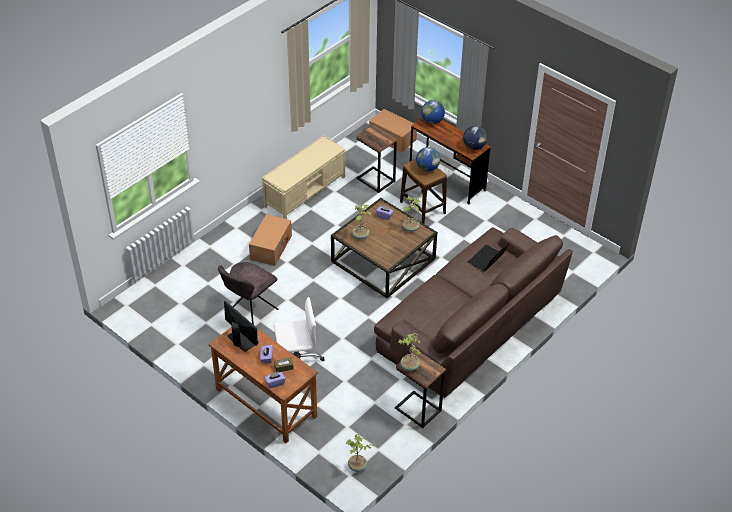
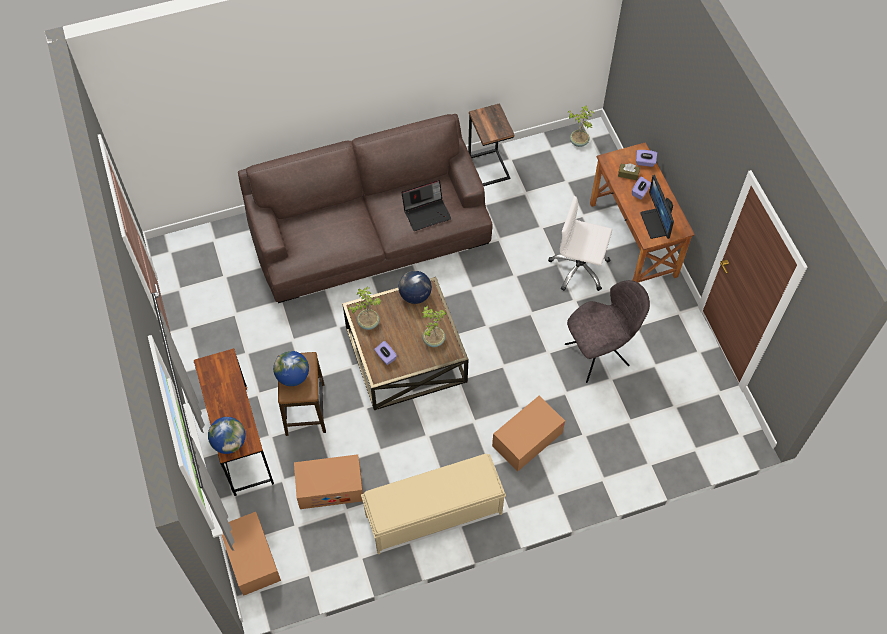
camera: 150 degrees left, 15 degrees up
(375, 180) = (330, 487): side table -> cardboard box
(409, 367) = (502, 127): potted plant -> none
(474, 147) = (214, 368): globe -> globe (415, 295)
(487, 260) = (320, 234): laptop -> laptop (427, 212)

